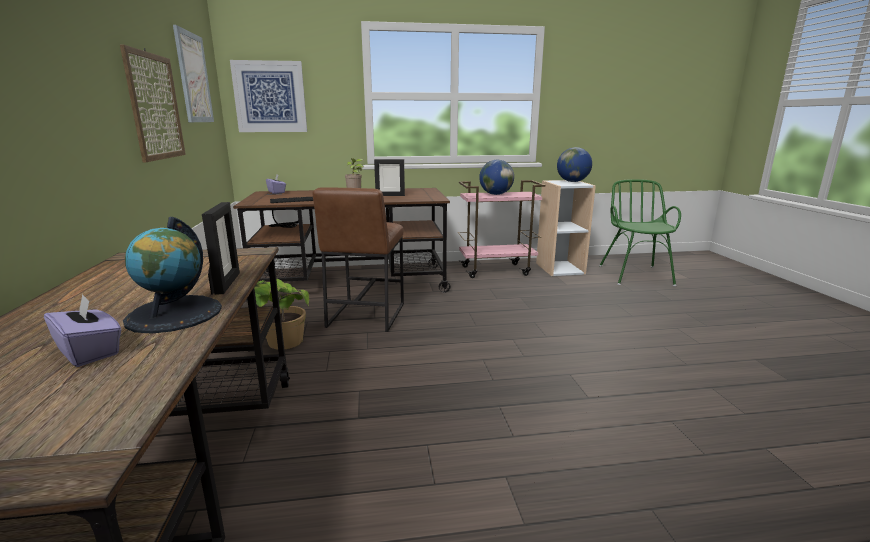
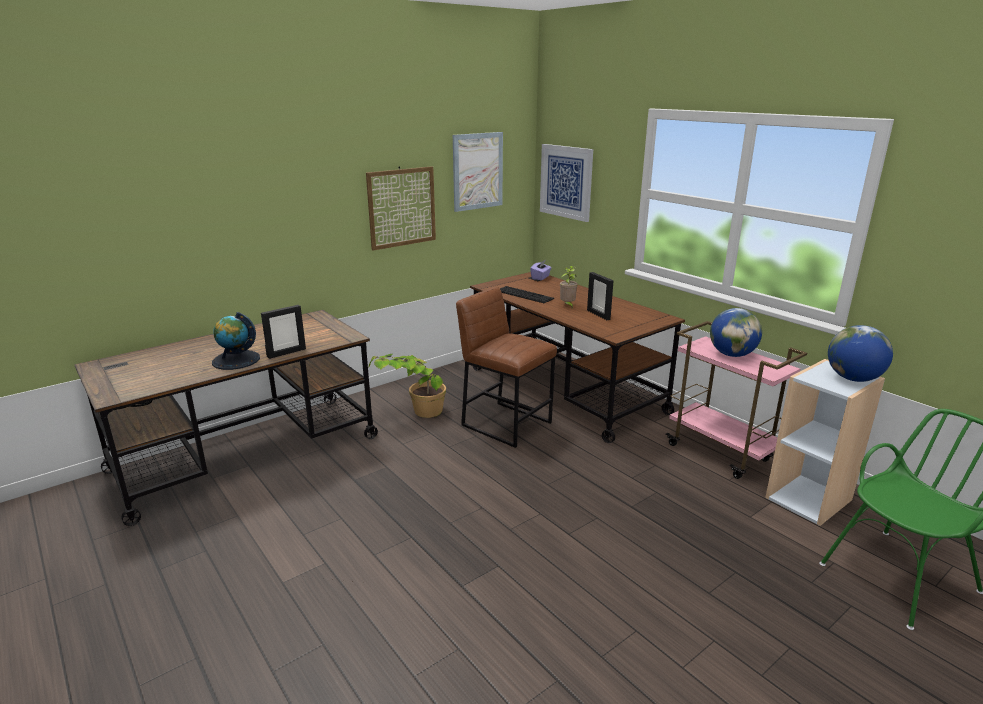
camera: 60 degrees right, 5 degrees up
(90, 352) = (189, 363): purple tissue box -> none
(366, 316) = (505, 423): brown chair -> brown chair turned 60 degrees clockwise

